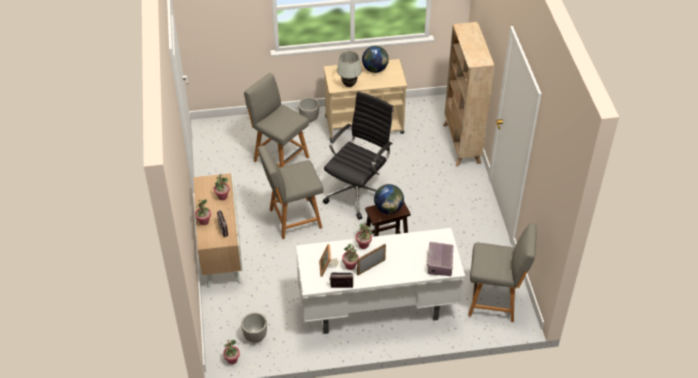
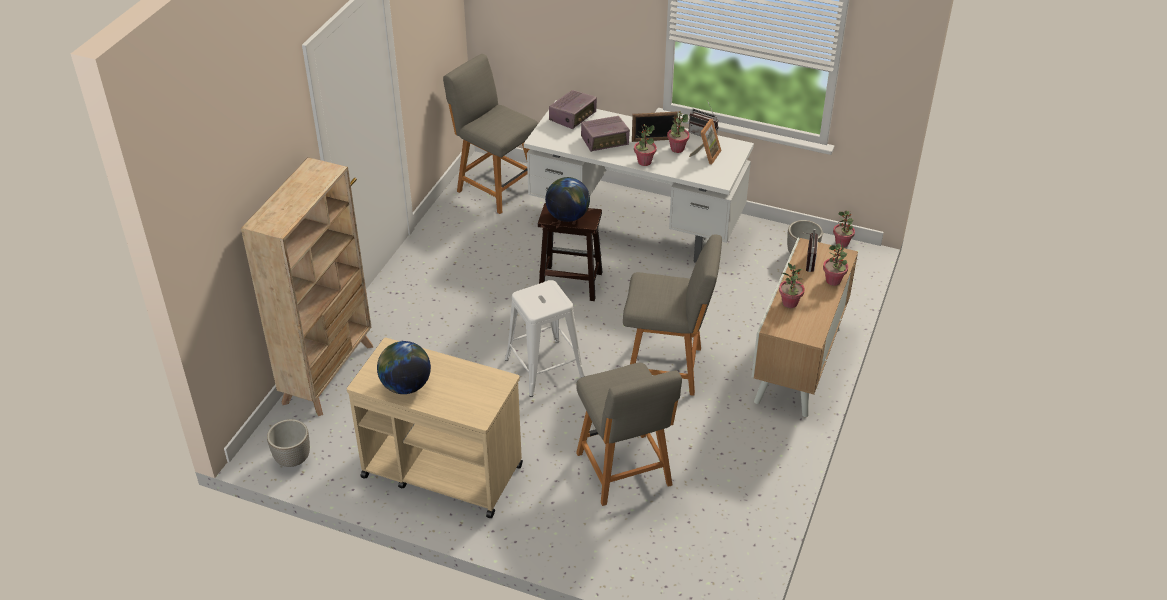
camera: 150 degrees left, 5 degrees down
(309, 118) = (523, 526): planter -> planter (293, 459)
(349, 85) = (475, 375): white table lamp -> none
(358, 191) = (544, 367): black office chair -> white stool
(401, 251) = (605, 141): none -> radio

